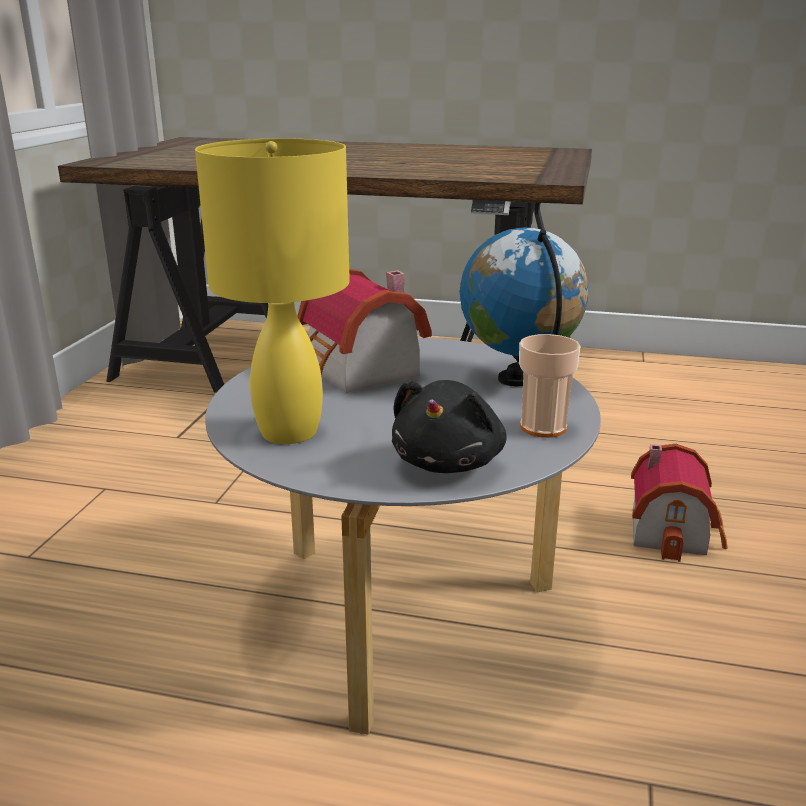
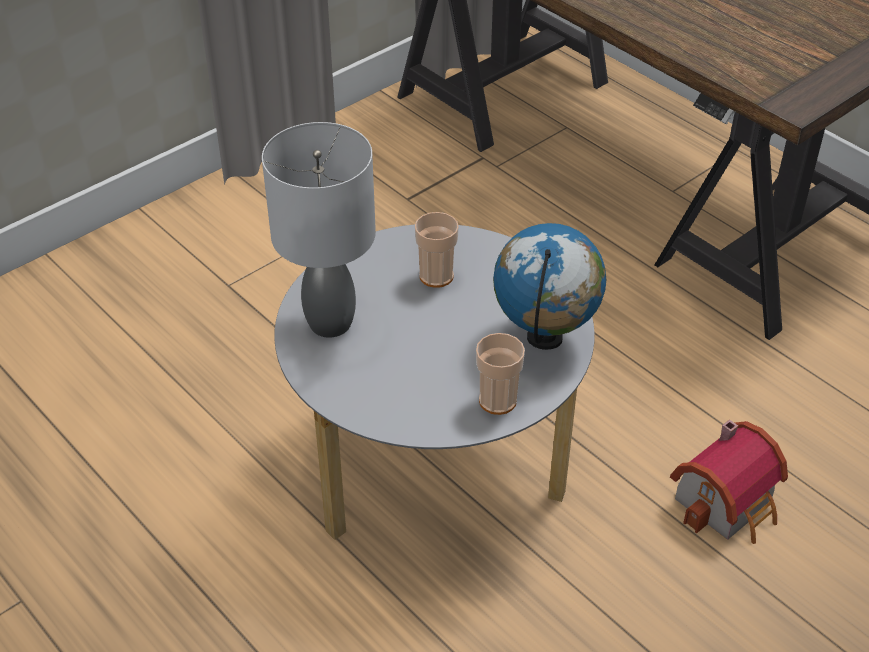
camera: 35 degrees right, 20 degrees up
(287, 432) = (328, 323): yellow table lamp -> grey table lamp
(358, 373) = (436, 276): toy house -> cup
(449, 462) = (398, 403): black plush toy -> none

